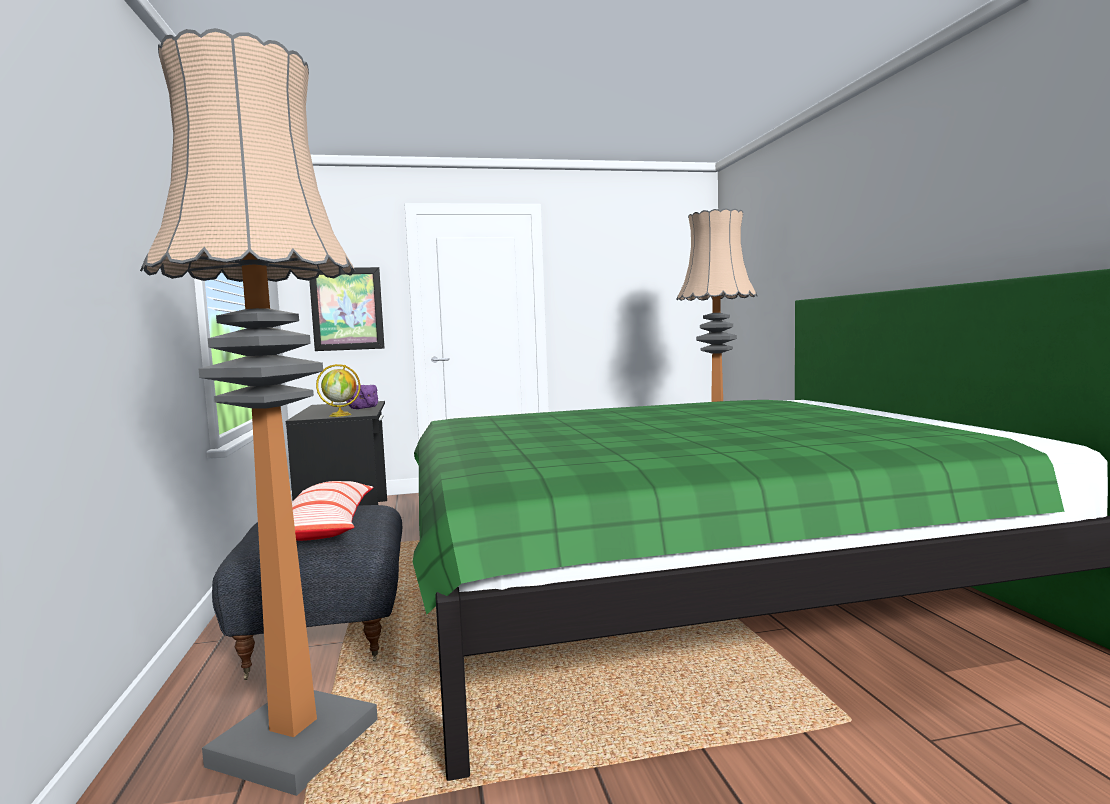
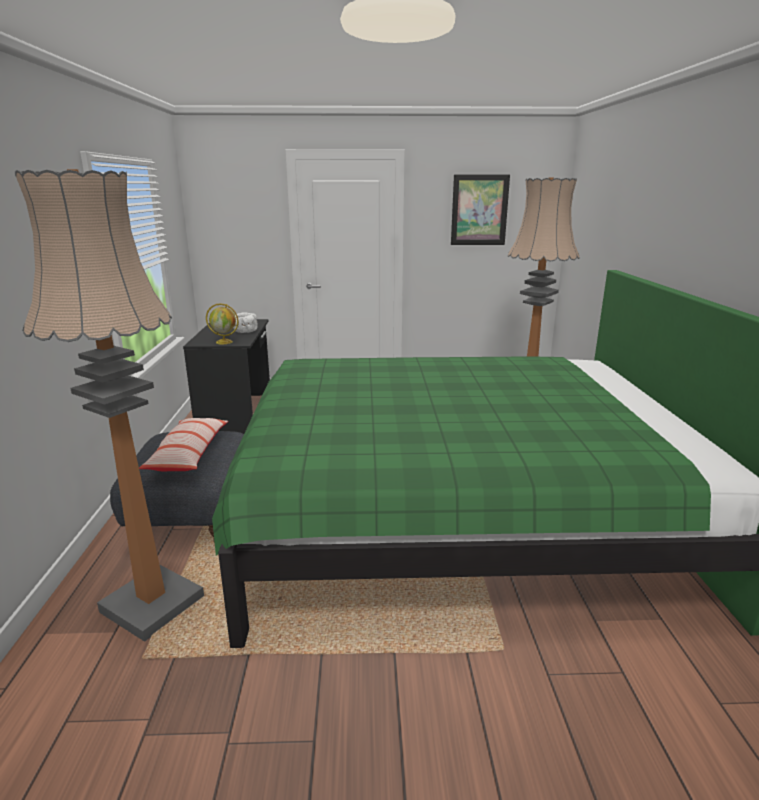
camera: 10 degrees right, 15 degrees up
(347, 309) = (239, 241): picture -> picture (479, 210)
(361, 408) = (244, 332): purple bowl -> white bowl

